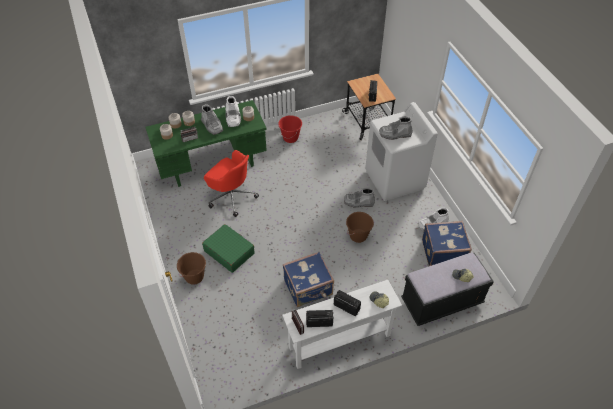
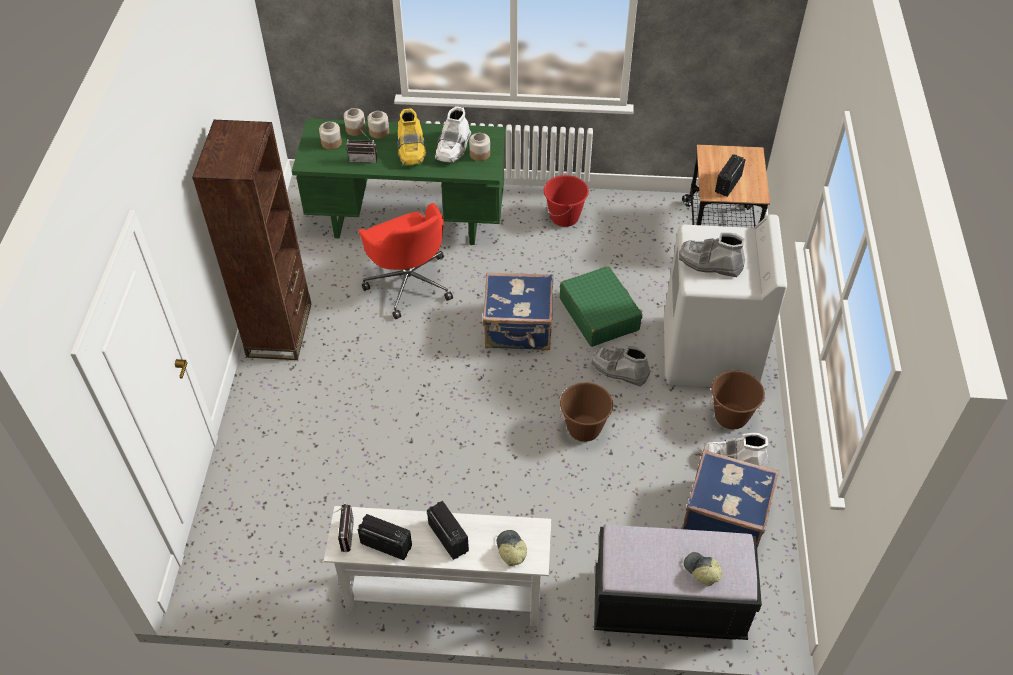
camera: 25 degrees right, 0 degrees up
(177, 244) = (280, 330): none -> brown bookcase
(194, 277) = (274, 394): brown bucket -> brown bucket (731, 417)
(212, 126) = (411, 150): grey boot -> yellow boot
(229, 252) = (351, 374): green suitcase -> green suitcase (599, 314)
(308, 288) = (446, 485): blue suitcase -> blue suitcase (518, 329)

